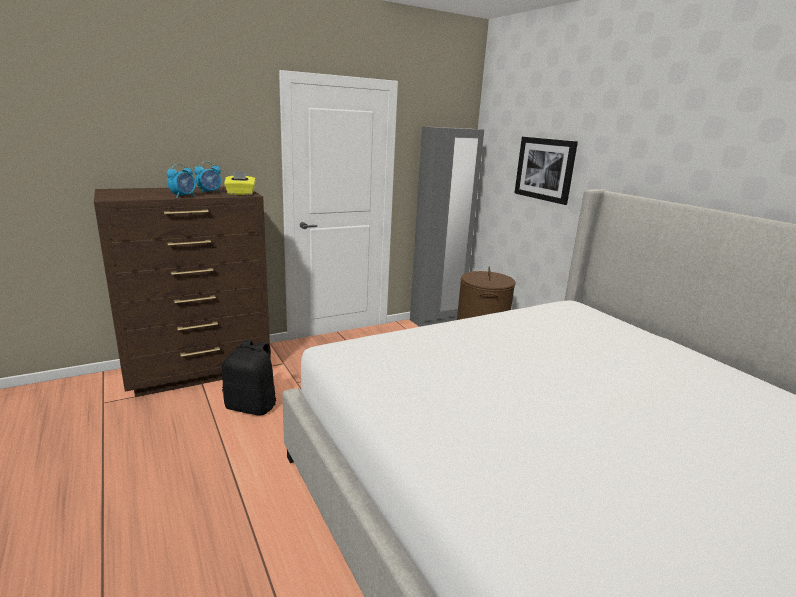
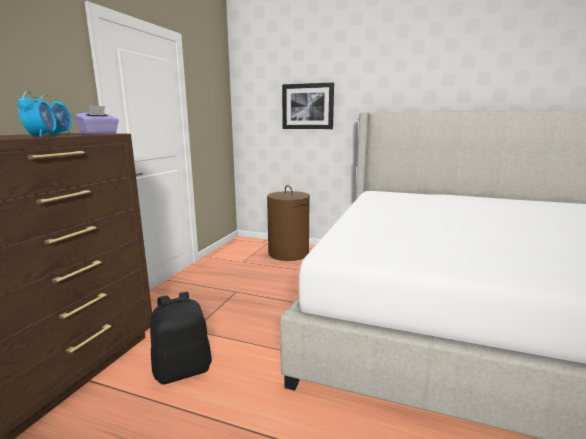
camera: 40 degrees left, 5 degrees down
(240, 194) = (99, 133): yellow tissue box -> purple tissue box
(437, 320) = (232, 246): grey wardrobe -> none

